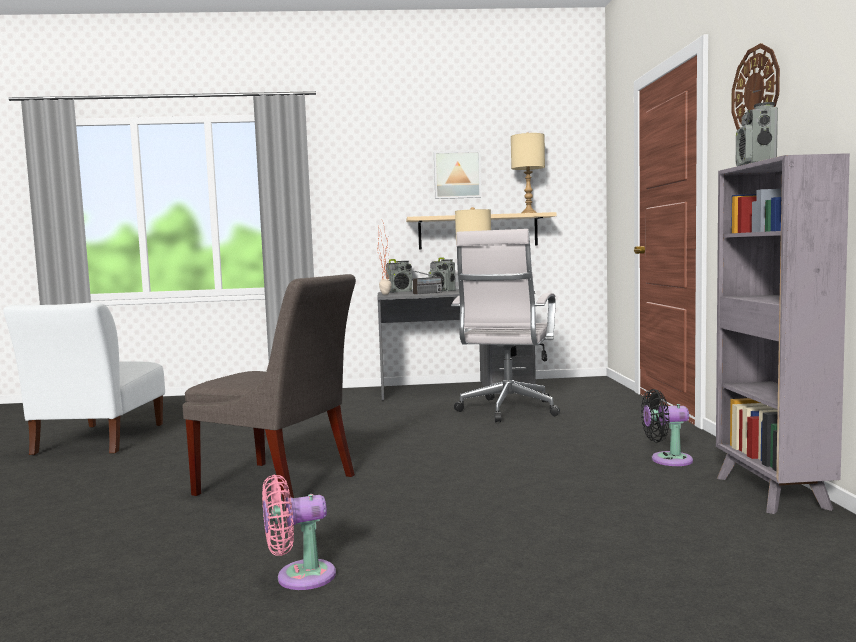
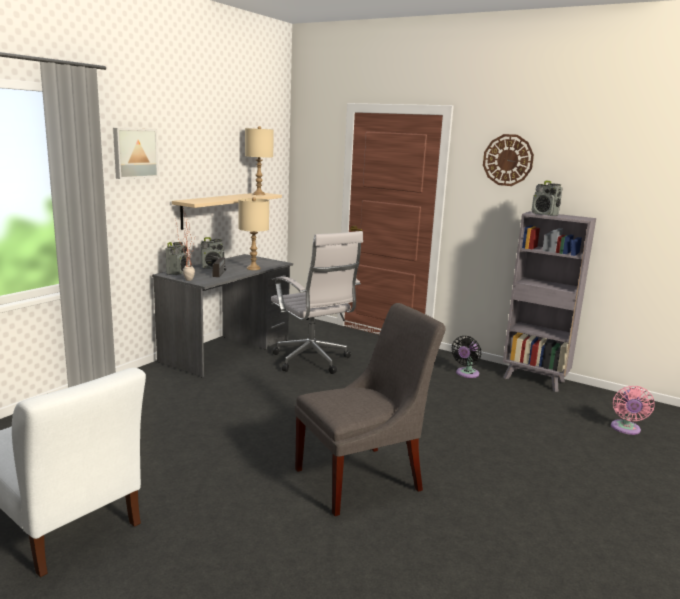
camera: 55 degrees left, 10 degrees up
(299, 577) = (534, 520): pink fan -> pink fan (625, 429)
(457, 175) = (207, 159): picture -> picture (134, 153)

